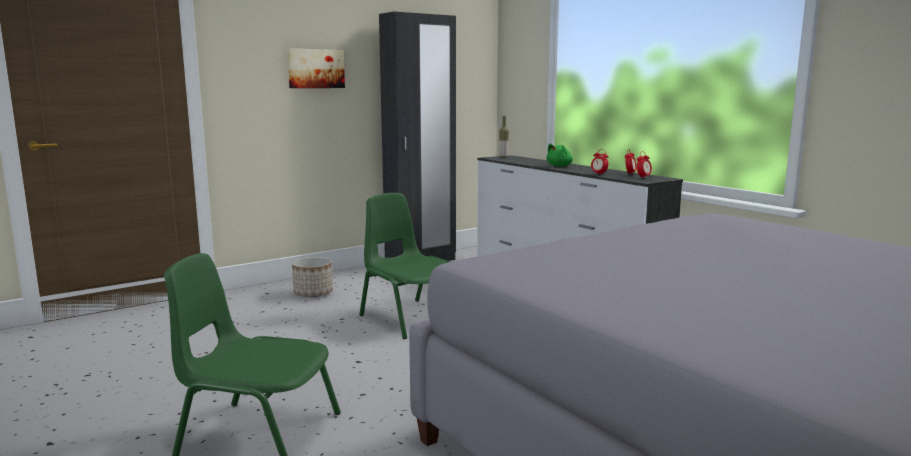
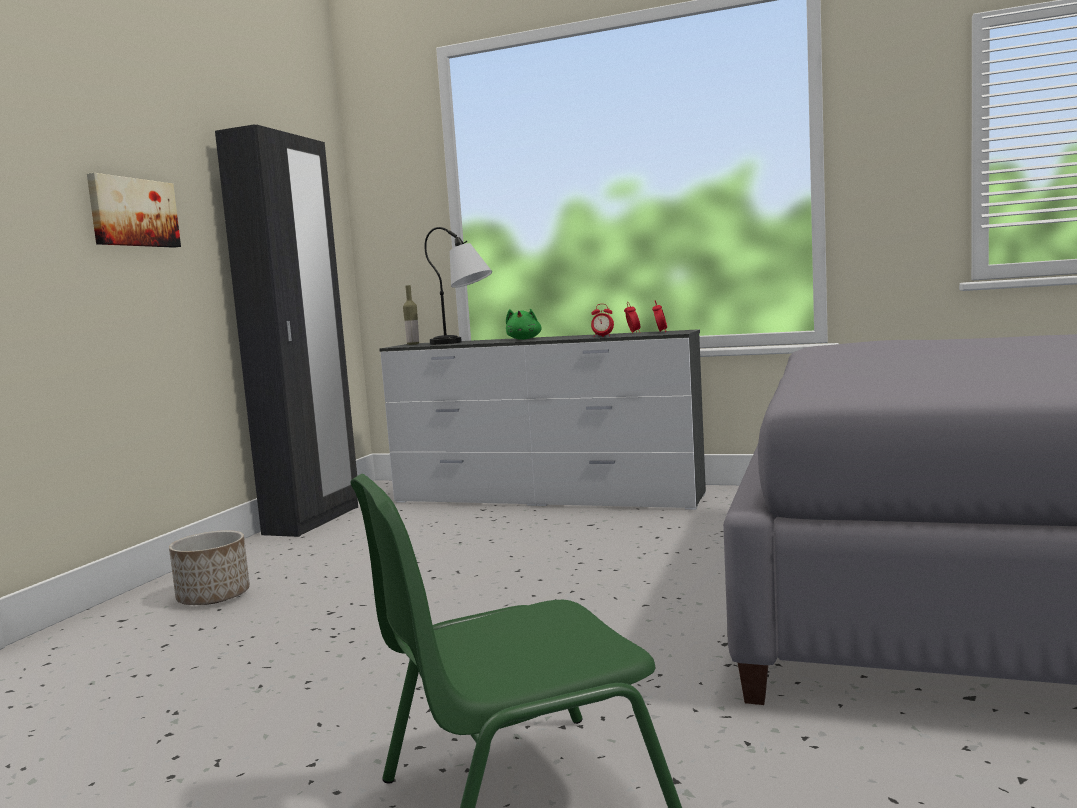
camera: 35 degrees left, 5 degrees down
(411, 317) = (434, 580): green chair -> none
(526, 161) = (463, 342): none -> table lamp

